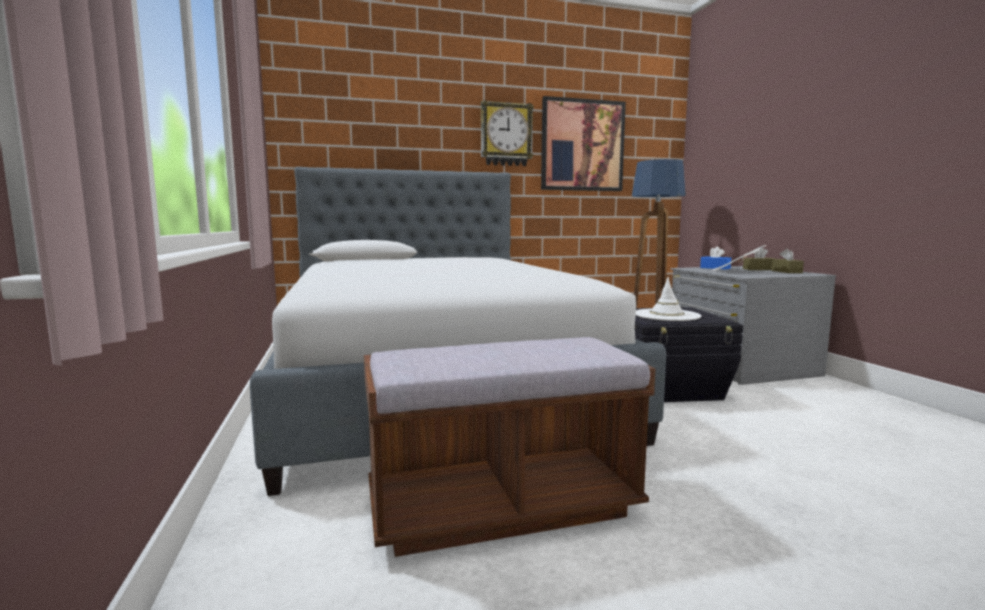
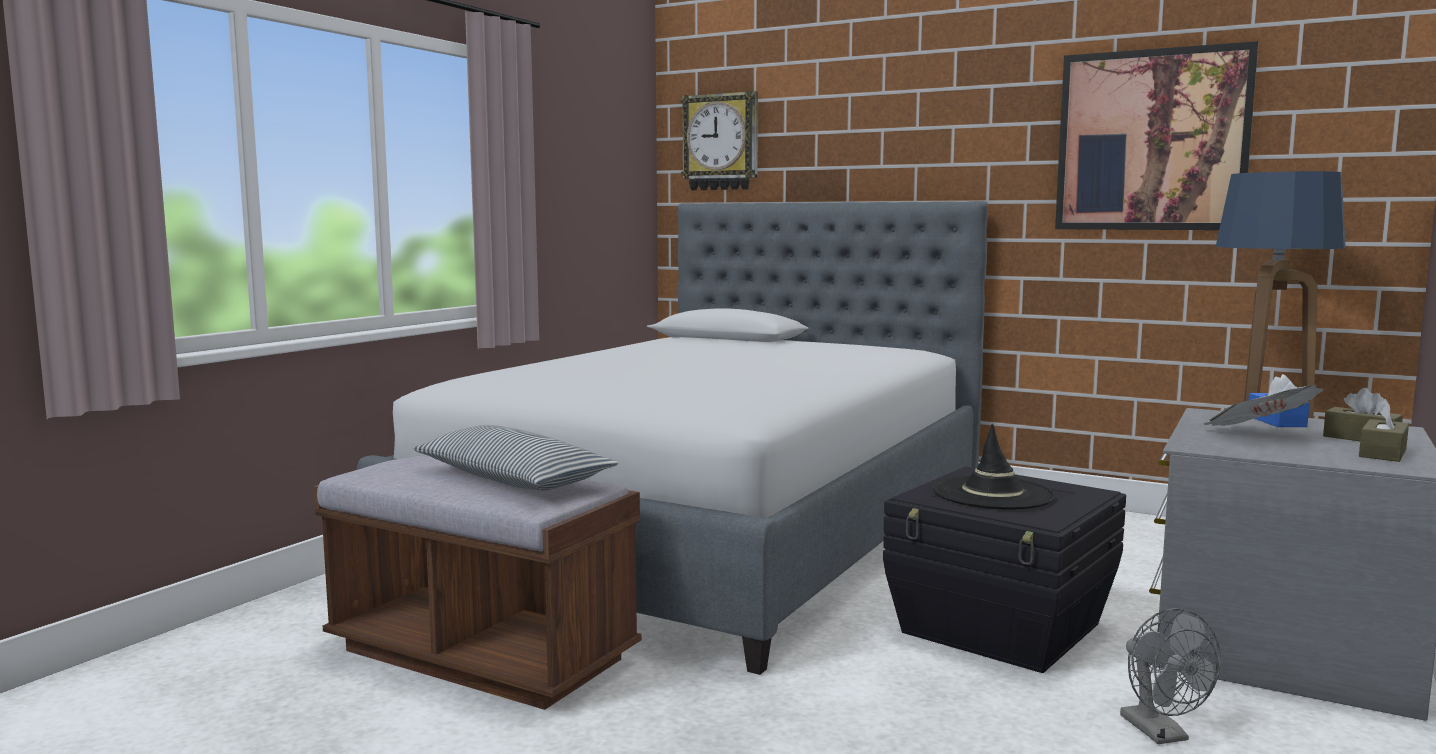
camera: 45 degrees right, 0 degrees up
(506, 134) = (991, 133): wall clock -> wall clock (721, 142)
(530, 346) = (513, 479): none -> pillow
(666, 315) = (993, 494): white hat -> black hat
(805, 407) = (1161, 734): none -> grey fan

